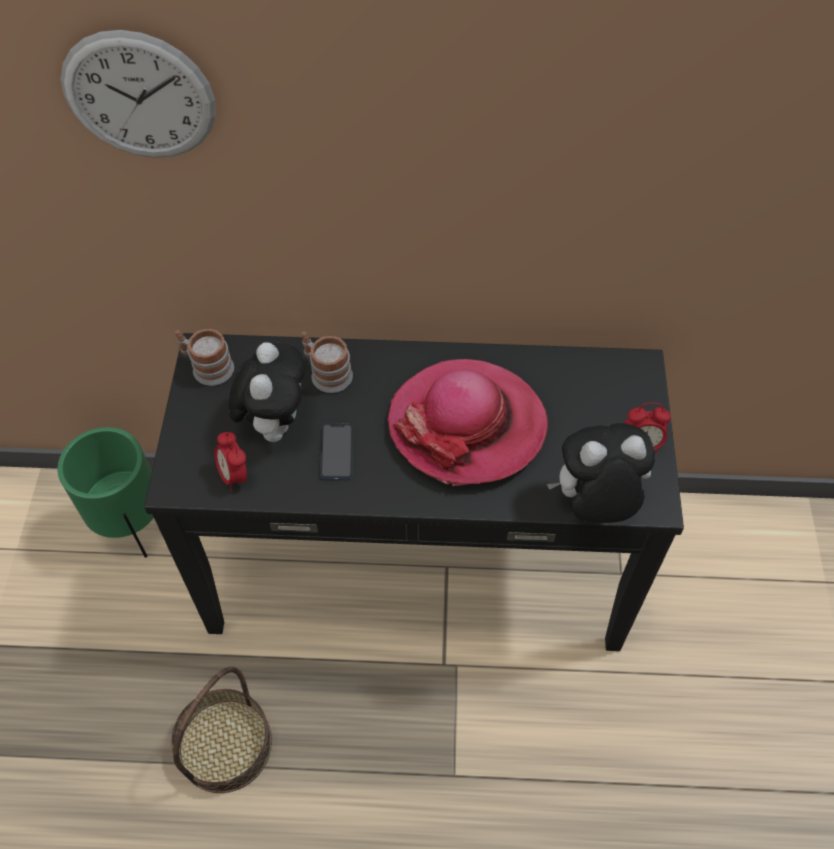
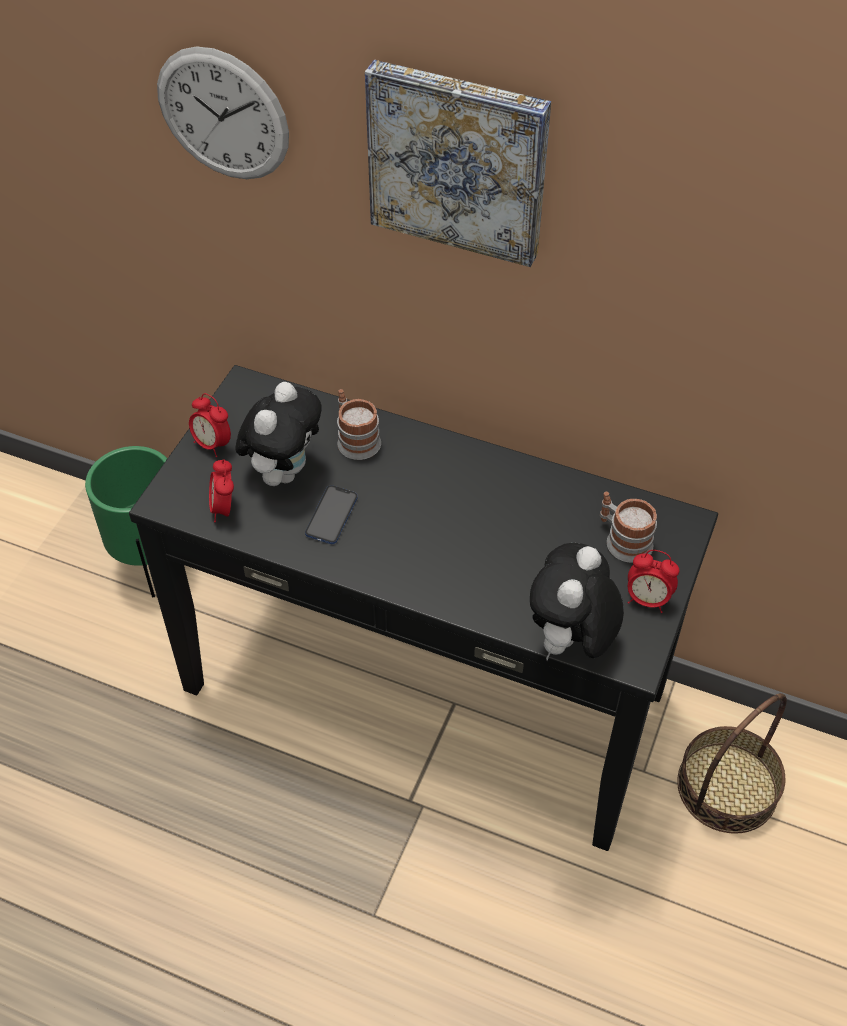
camera: 20 degrees right, 5 degrees down
(196, 416) = (212, 444): none -> alarm clock
(207, 367) = (243, 402): mug -> mug (623, 539)
(225, 745) = (156, 803): basket -> basket (727, 787)
(400, 90) = (459, 160): none -> picture
(467, 425) = (473, 527): hat -> none
(594, 504) = (570, 642): plush toy -> plush toy turned 75 degrees counterclockwise

